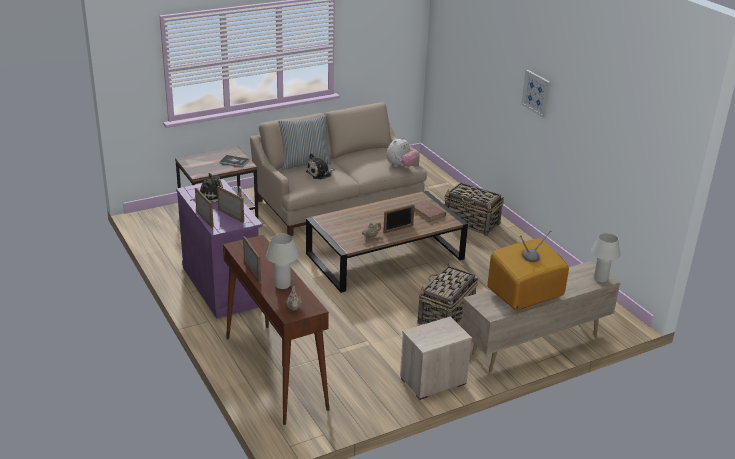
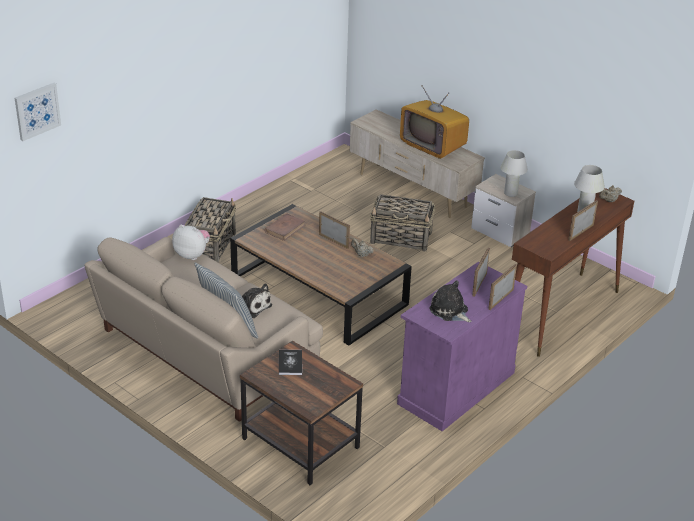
camera: 110 degrees left, 5 degrees up
(536, 93) = (199, 69): picture -> picture (37, 111)
(600, 279) = (378, 116): white table lamp -> white table lamp (510, 193)

